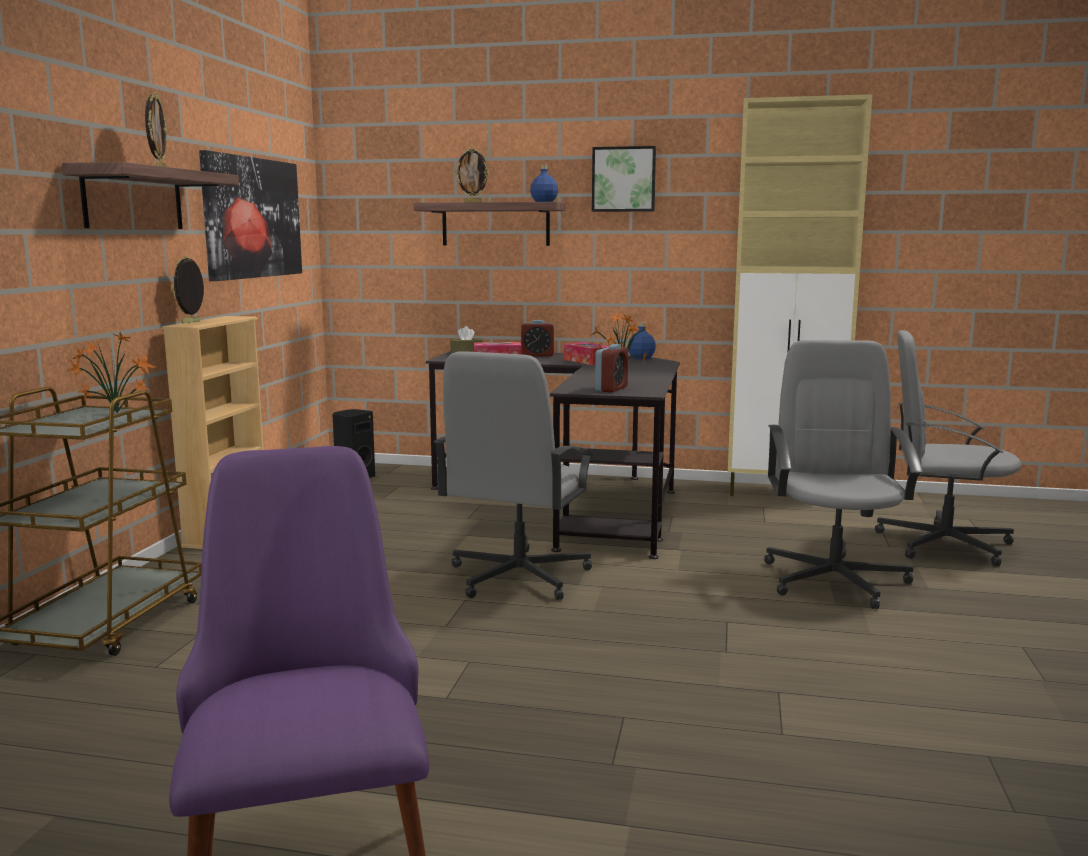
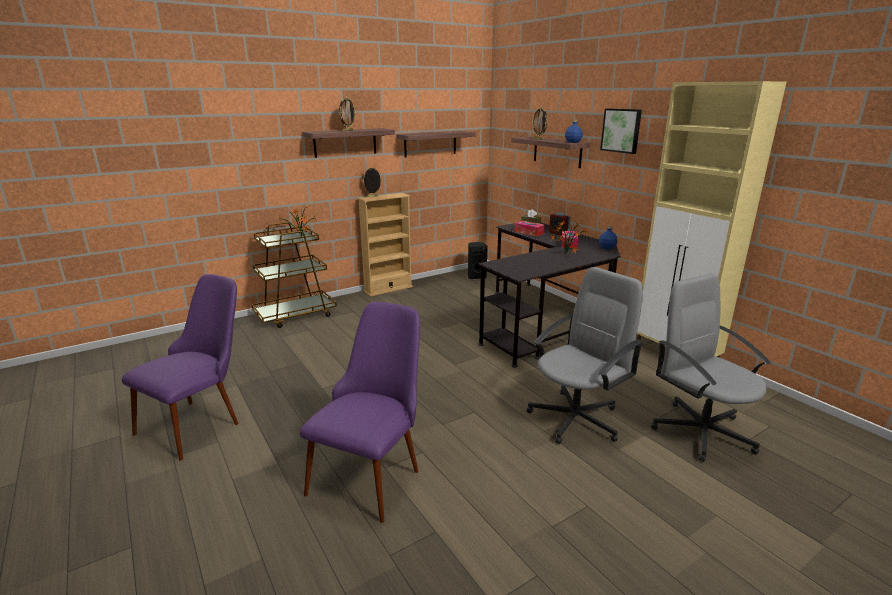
camera: 45 degrees right, 10 degrees up
(252, 218) = (430, 144): picture -> shelf
(517, 577) = (440, 350): grey office chair -> none
(611, 389) = (513, 268): alarm clock -> none
(777, 745) = (372, 470): none -> purple chair

